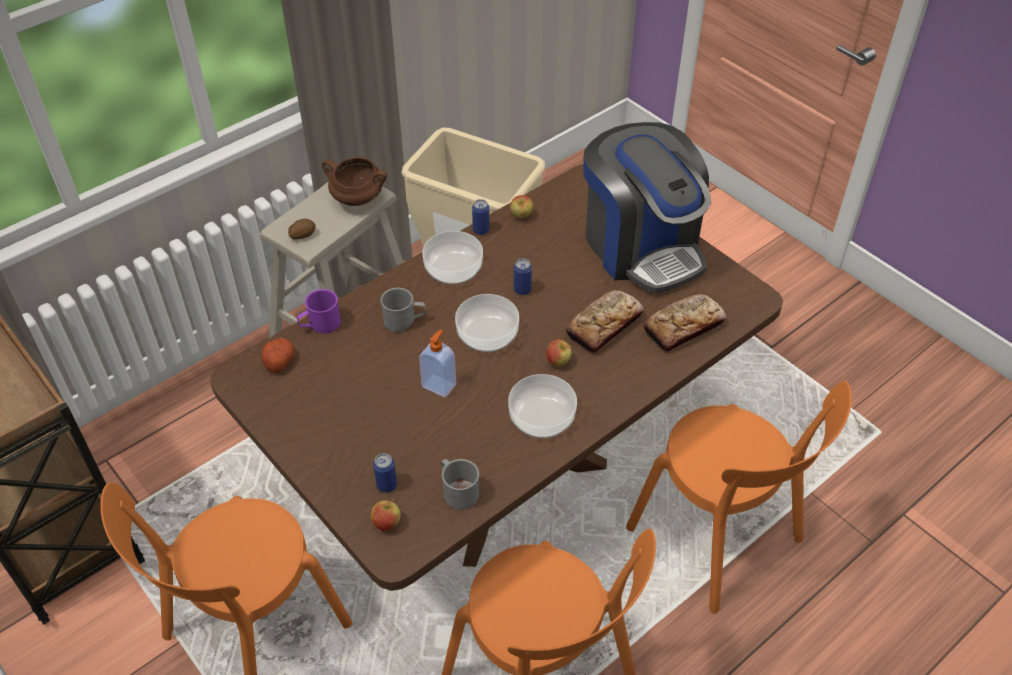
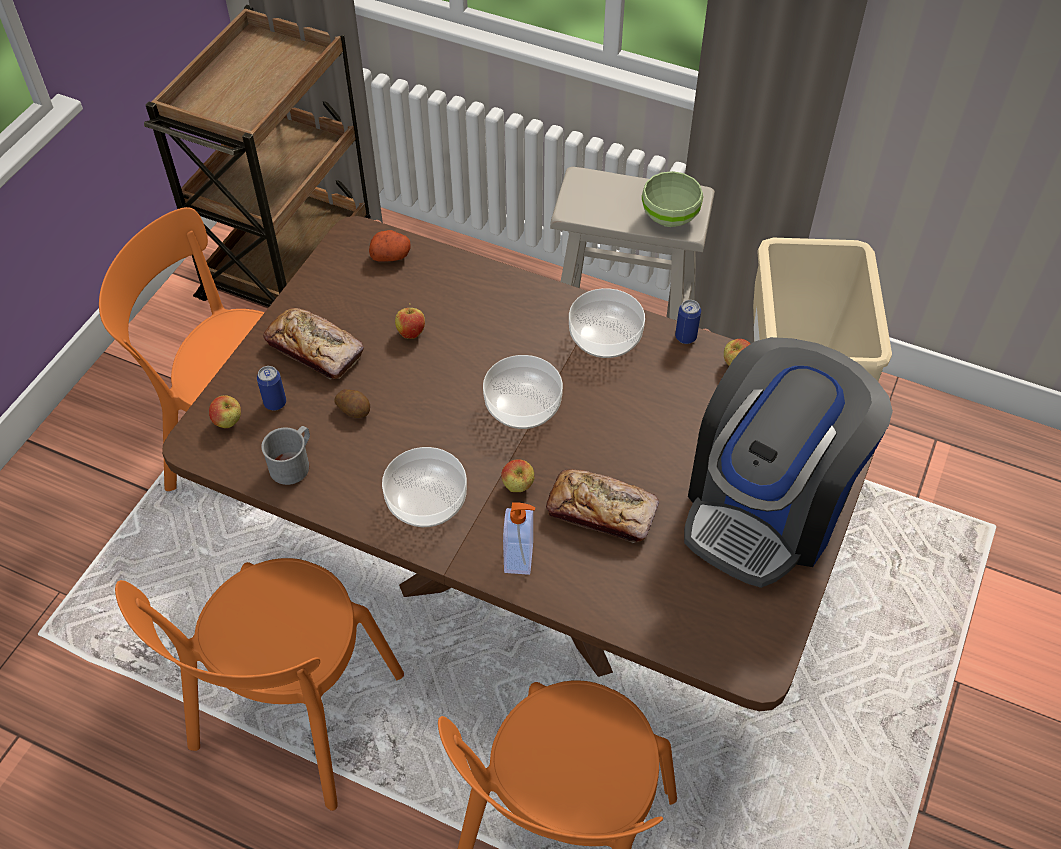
camera: 65 degrees right, 5 degrees up
(302, 235) = (584, 198): potato -> potato (354, 409)
(320, 324) = (457, 264): purple mug -> none
(357, 199) = (668, 216): brown cooking pot -> green bowl
(372, 375) = (411, 333): none -> apple
(404, 321) = (502, 327): grey mug -> none
(439, 385) = (427, 393): soap dispenser -> soap dispenser (520, 558)
(522, 290) = (612, 411): can -> none
(683, 328) = (649, 597): bread -> bread (315, 350)

